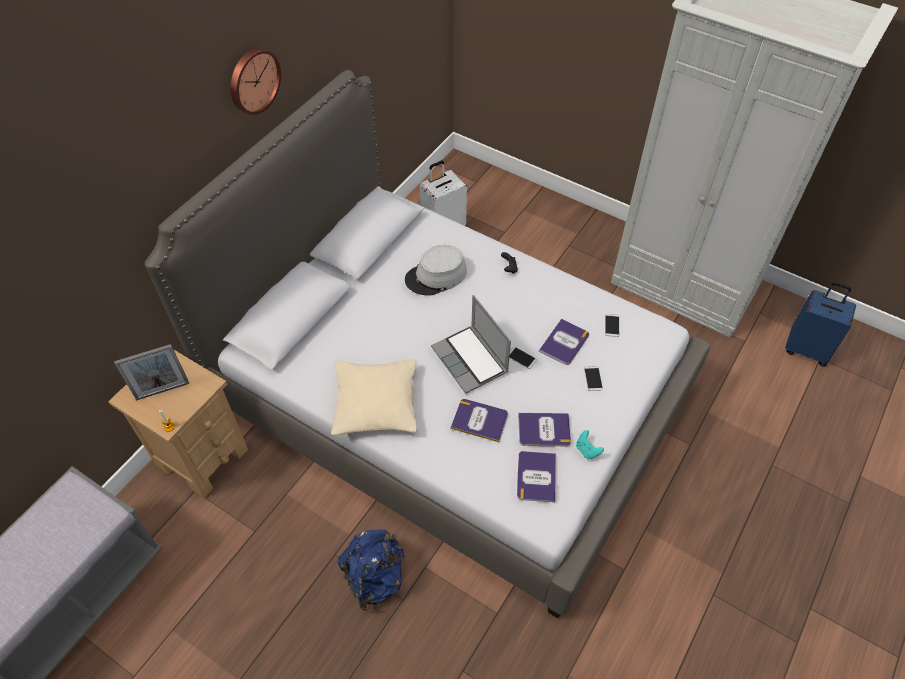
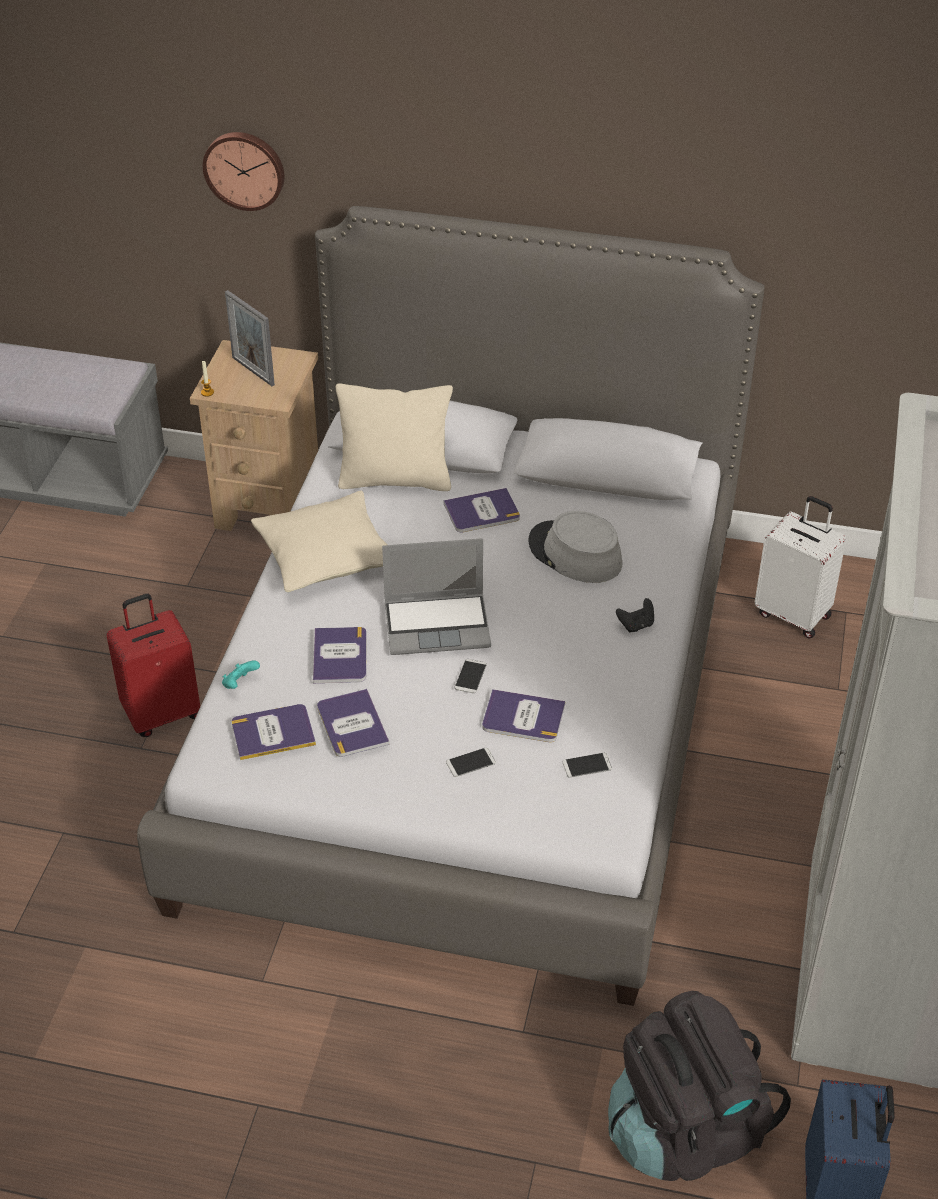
camera: 70 degrees right, 10 degrees down
(253, 80) = (572, 157): wall clock -> wall clock (245, 169)
(318, 344) = (395, 479): none -> beige pillow
(375, 308) = (482, 512): none -> book
(375, 577) = (162, 713): blue backpack -> red suitcase
(471, 360) = (438, 624): laptop -> laptop turned 135 degrees counterclockwise
(587, 450) = (339, 779): turquoise game controller -> turquoise game controller (240, 684)
(763, 394) = (685, 1130): none -> black backpack

